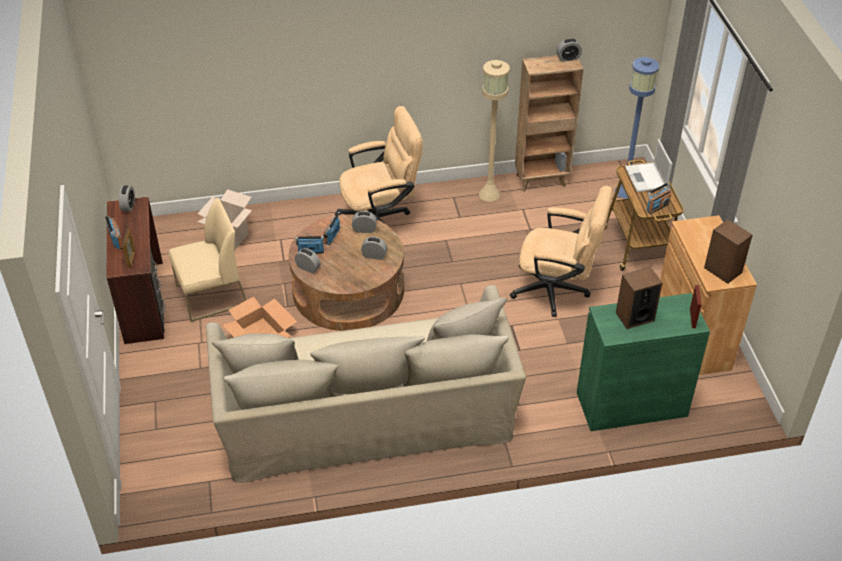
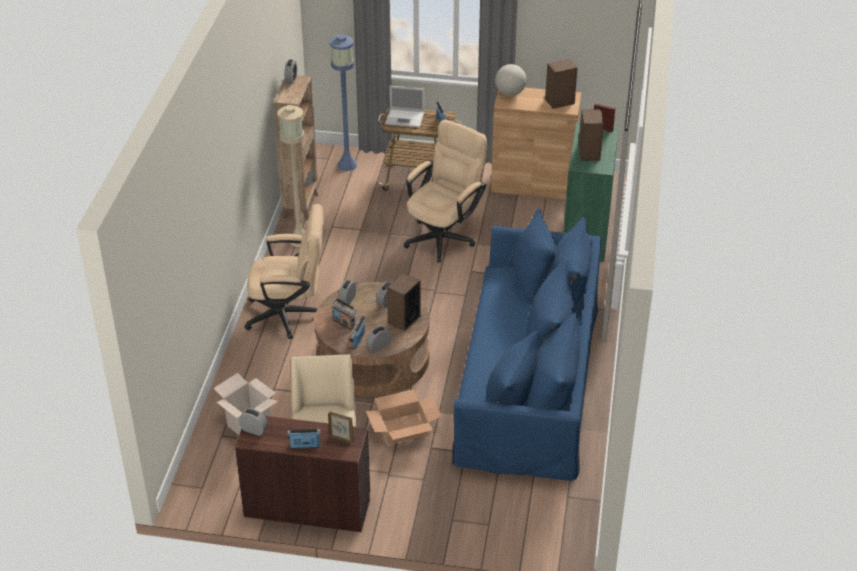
camera: 70 degrees left, 5 degrees down
(354, 274) = (403, 319): none -> speaker
(365, 410) = (527, 380): beige sofa -> blue sofa
(380, 220) = (289, 315): beige office chair -> beige office chair turned 90 degrees clockwise
(709, 227) = (510, 93): none -> globe

